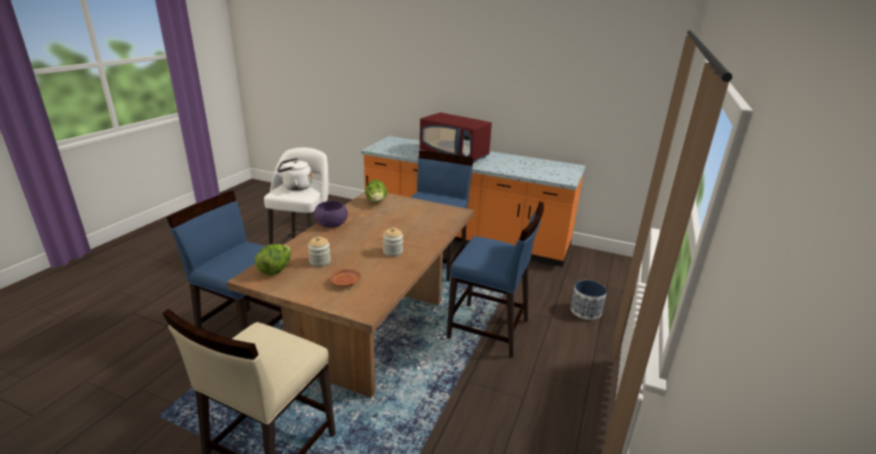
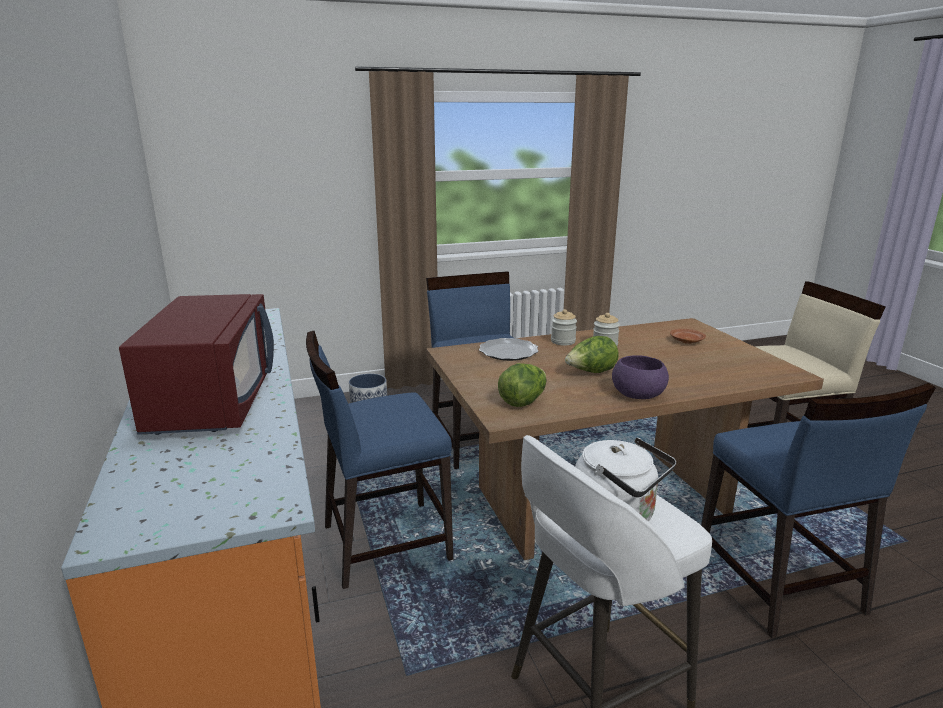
camera: 130 degrees left, 5 degrees down
(275, 270) = (757, 371): lettuce -> lettuce (591, 373)
(320, 262) = (698, 362): jar -> jar (563, 341)
(433, 223) = (509, 352): none -> plate

